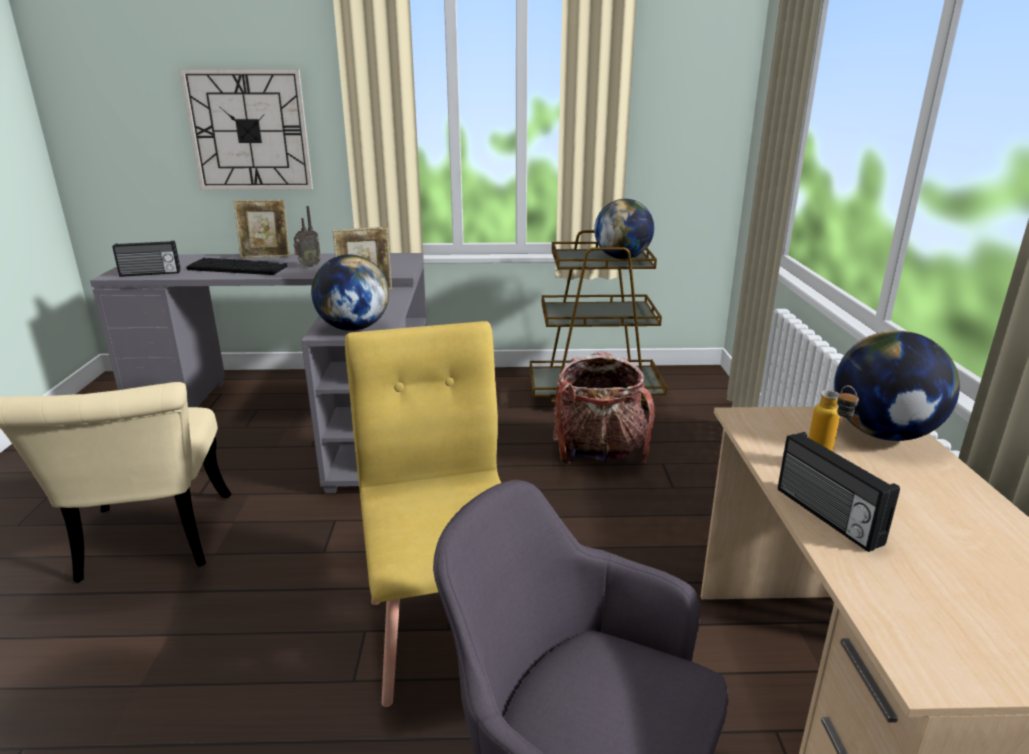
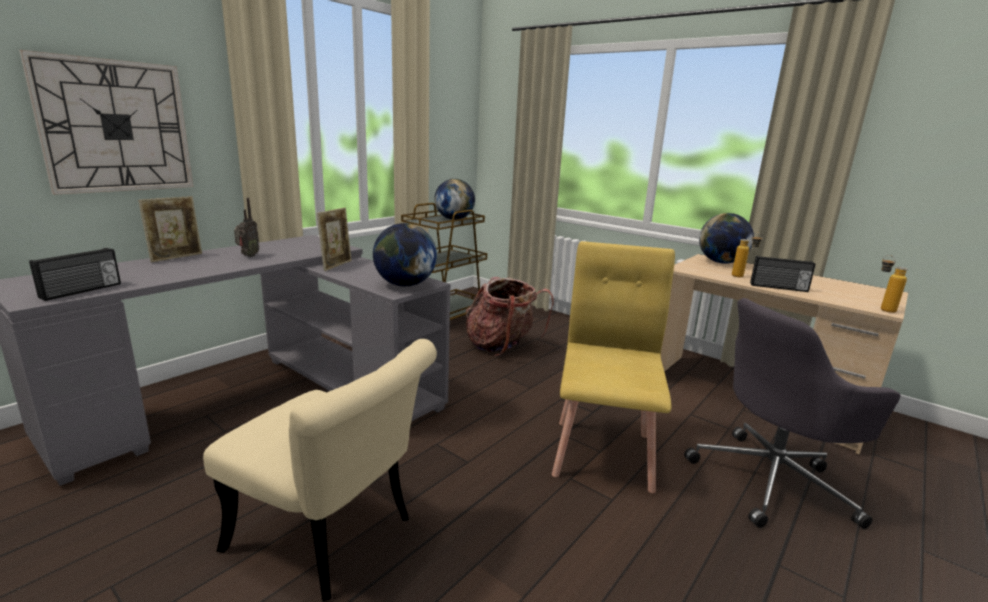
camera: 50 degrees left, 5 degrees down
(239, 268) = (181, 269): keyboard -> none
(447, 633) = (603, 453): yellow chair -> yellow chair turned 75 degrees clockwise
(934, 666) = (882, 309): none -> bottle

